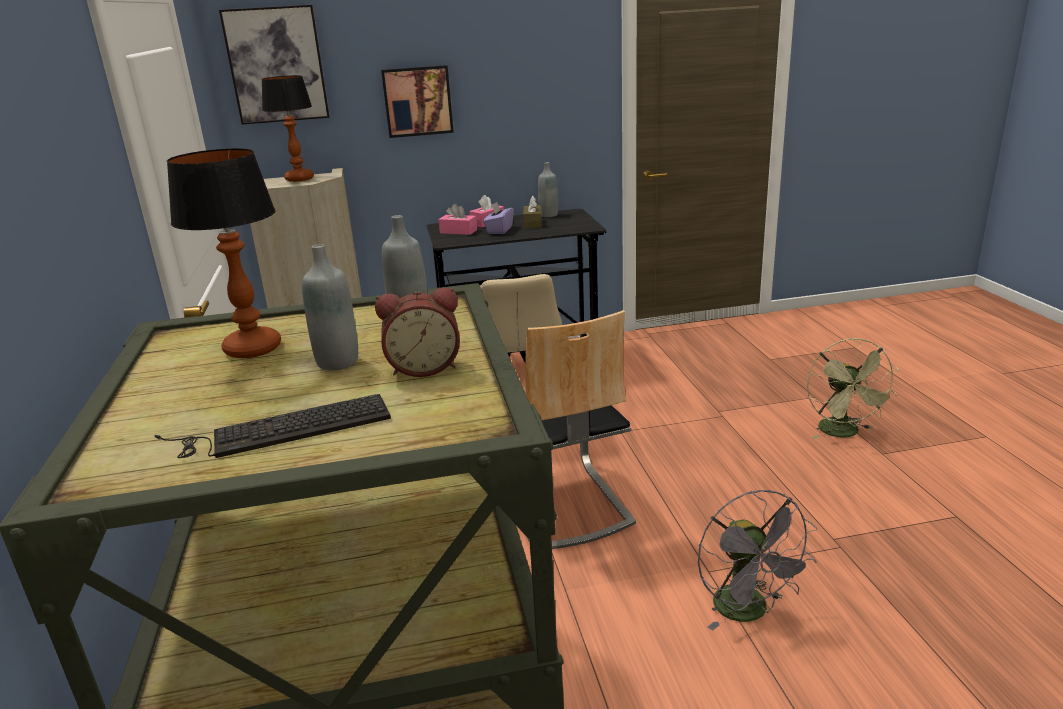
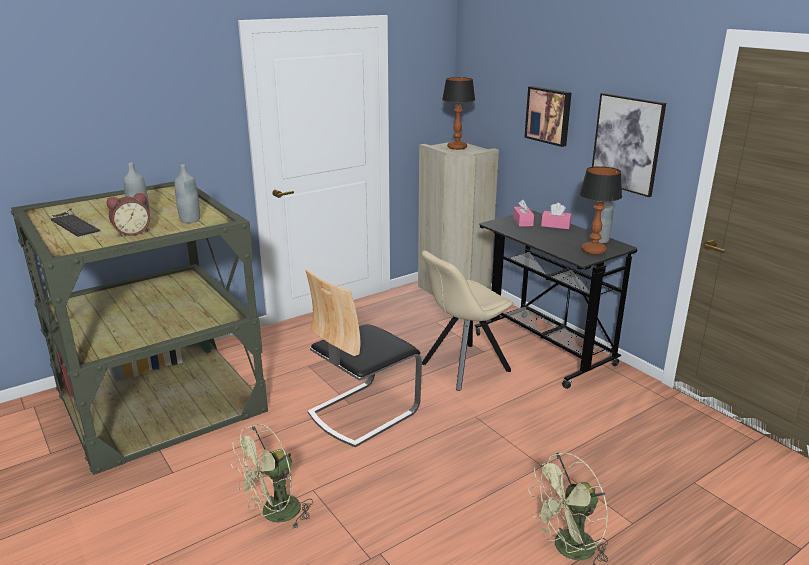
camera: 65 degrees right, 0 degrees up
(252, 348) = (157, 202): table lamp -> table lamp (593, 250)
(276, 65) = (482, 69): picture -> picture (627, 144)
(424, 367) = (132, 232): alarm clock -> alarm clock turned 90 degrees counterclockwise
(499, 230) = (539, 232): purple tissue box -> none
(532, 223) = (570, 239): brown tissue box -> none
(749, 612) = (274, 515): grey fan -> green fan

